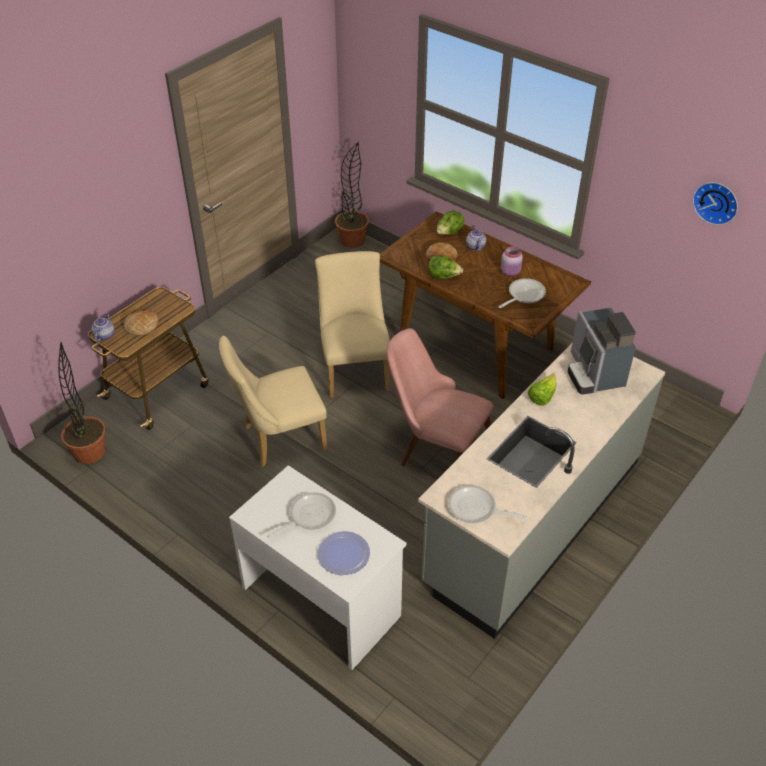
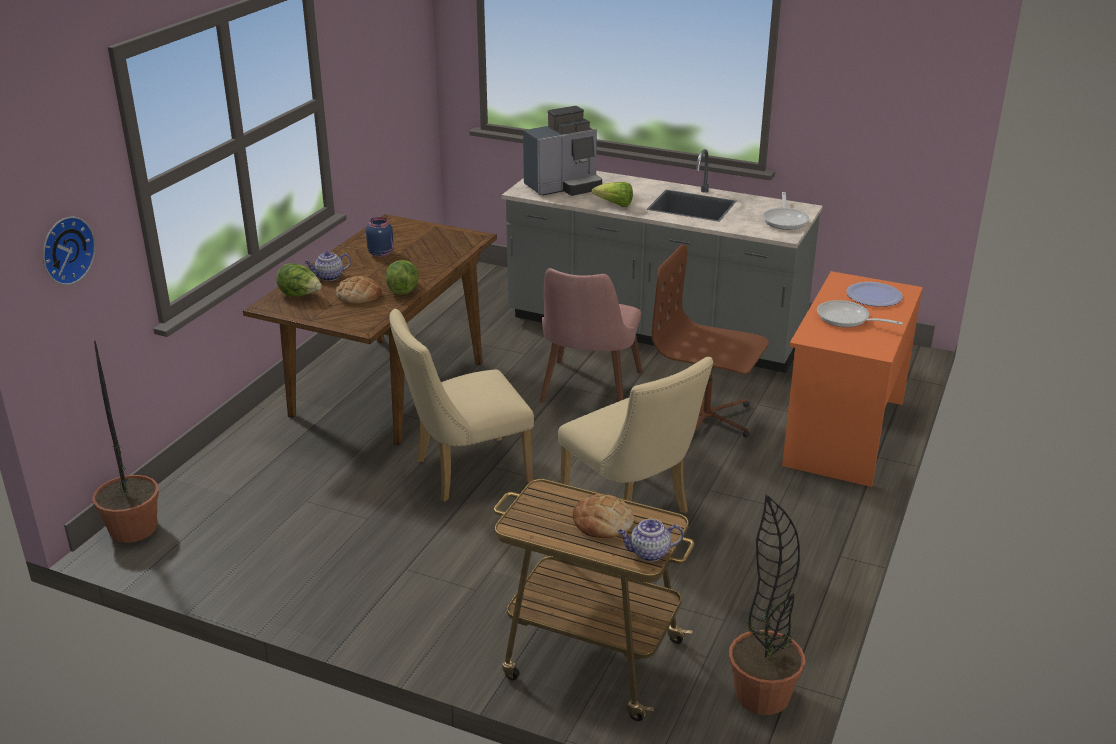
camera: 105 degrees left, 15 degrees down
(322, 600) = (842, 432): white desk -> orange desk
(375, 513) = (706, 419): none -> brown office chair
(511, 272) = (381, 253): pink jar -> blue jar
(523, 295) = (424, 243): frying pan -> none
(716, 202) = (401, 42): wall clock -> wall clock (65, 249)

